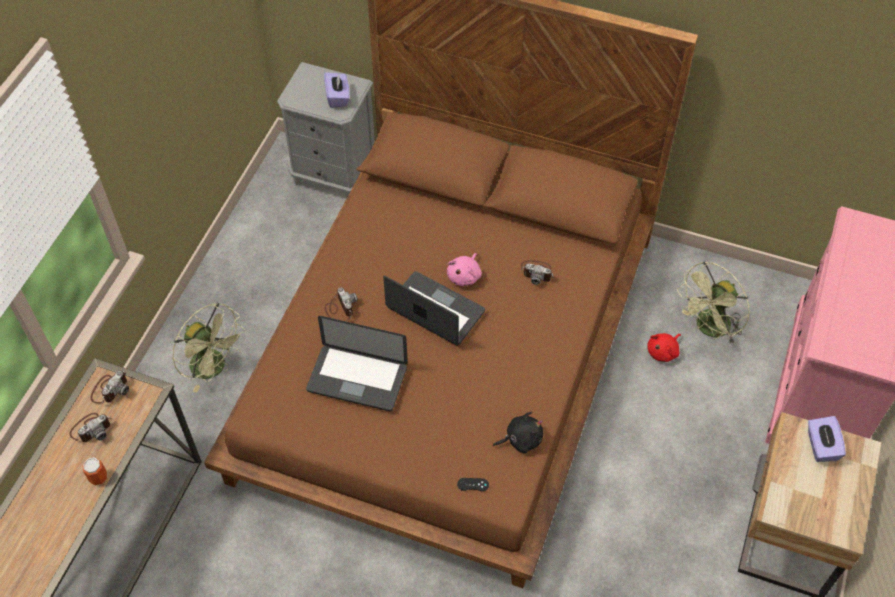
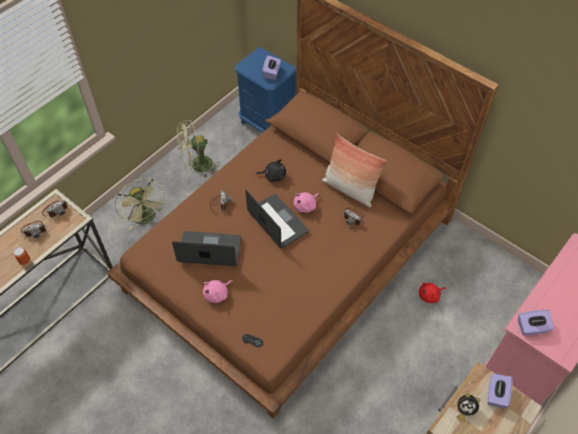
camera: 20 degrees right, 0 degrees up
(334, 174) = (267, 123): grey nightstand -> blue nightstand
(357, 379) = (209, 250): laptop -> laptop turned 150 degrees clockwise
(395, 437) = (217, 294): none -> pink plush toy
(515, 235) = (349, 189): none -> pillow
(521, 439) = (296, 321): black plush toy -> black plush toy (273, 176)
(708, 329) = (467, 290): green fan -> green fan (197, 166)
(790, 479) = (464, 410): none -> alarm clock
(838, 344) = (532, 327): none -> purple tissue box

